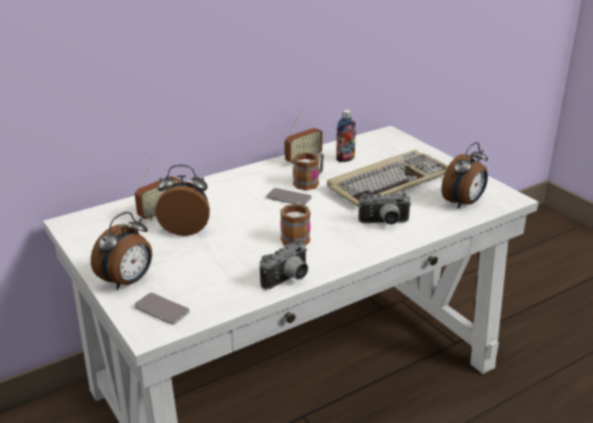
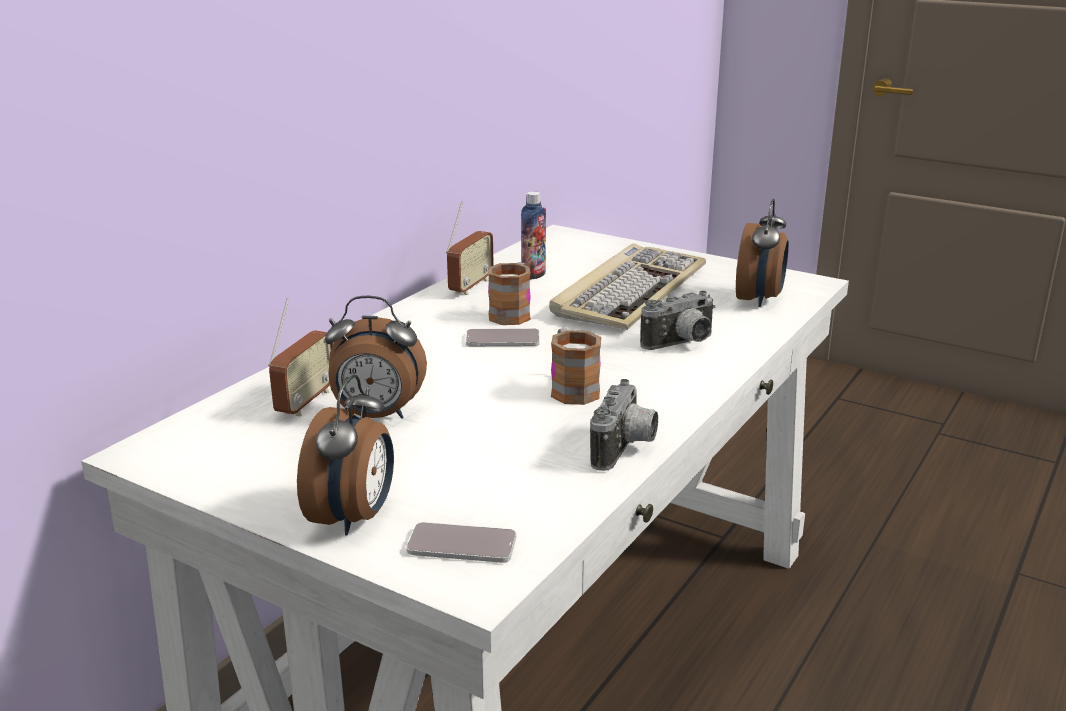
camera: 25 degrees left, 5 degrees down
(185, 229) = (377, 416): alarm clock -> alarm clock turned 150 degrees counterclockwise

